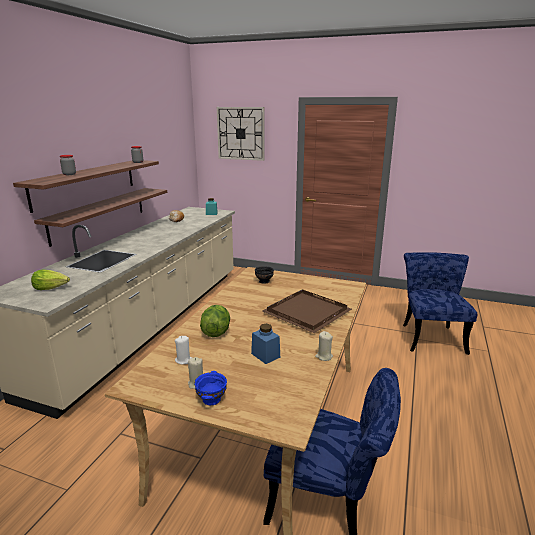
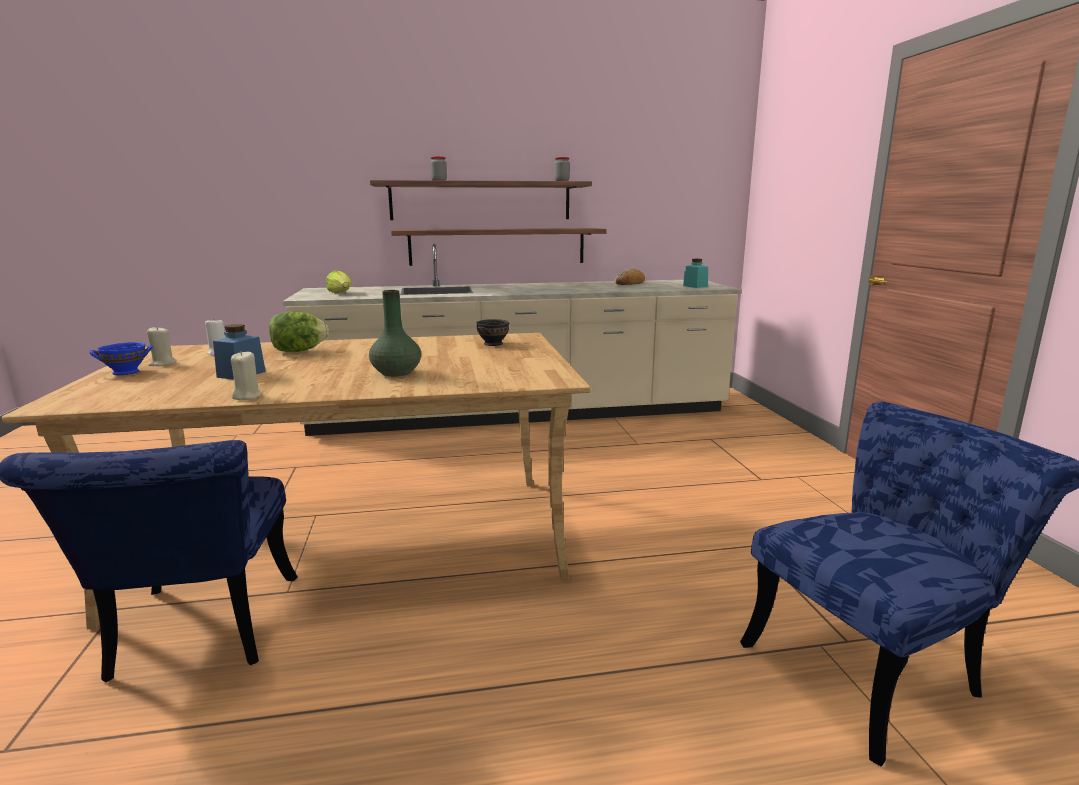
camera: 60 degrees right, 5 degrees down
(241, 133) = (802, 147): wall clock -> none
(307, 313) = (395, 373): brown tray -> green vase

